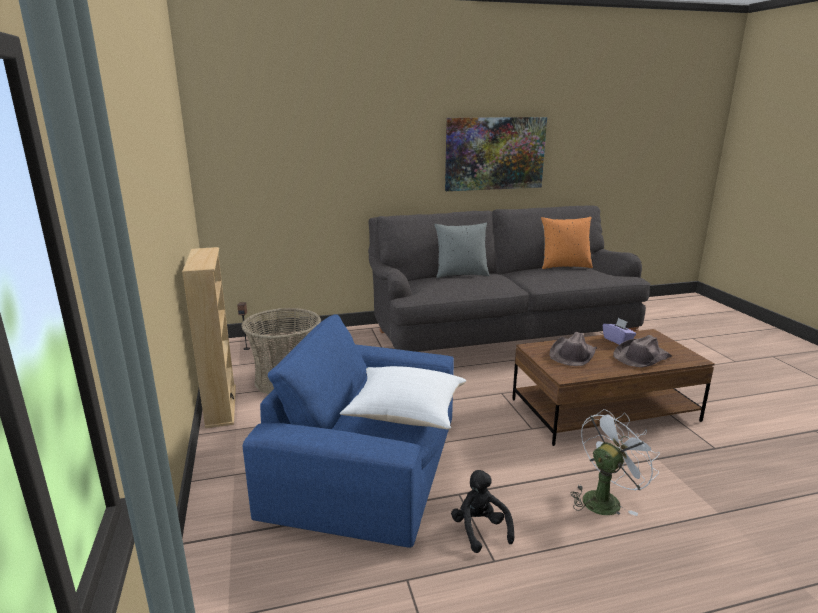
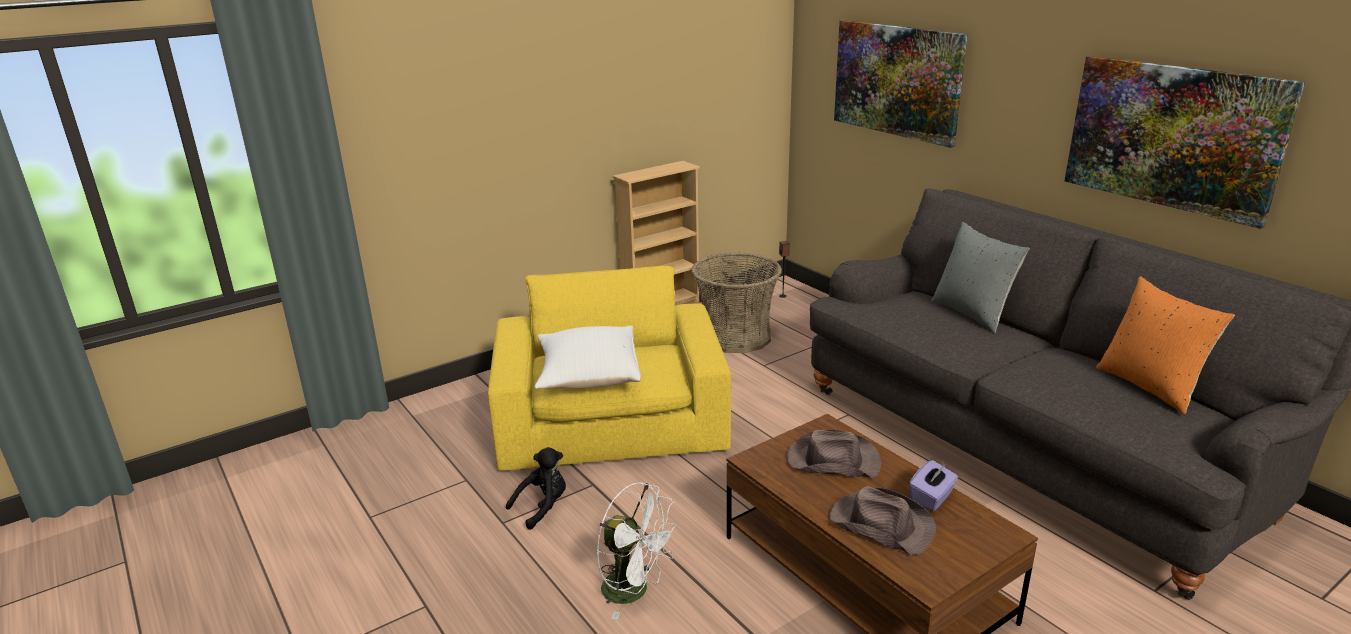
camera: 70 degrees right, 5 degrees up
(308, 154) = (897, 80): none -> picture
(368, 465) = (612, 422): blue armchair -> yellow armchair

